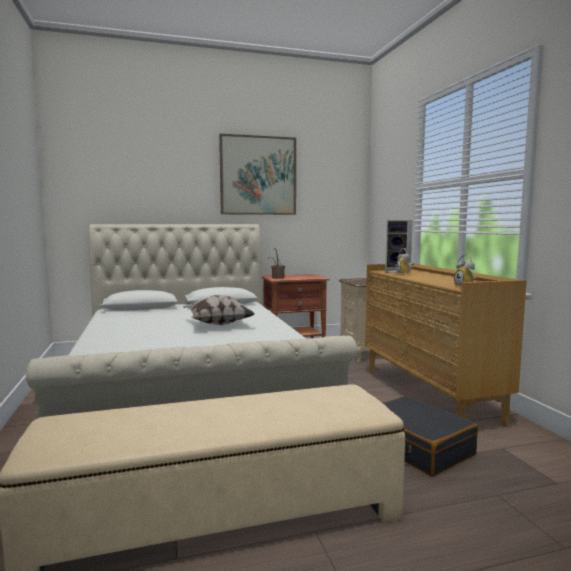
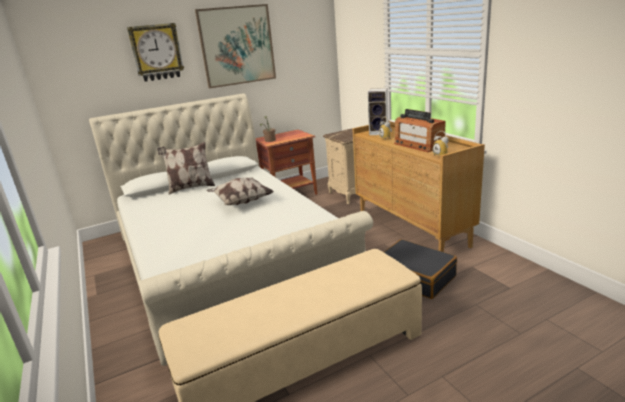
camera: 10 degrees left, 15 degrees up
(173, 170) = (156, 52): none -> wall clock
(174, 310) = (190, 188): none -> pillow
(440, 280) = (418, 145): none -> radio

